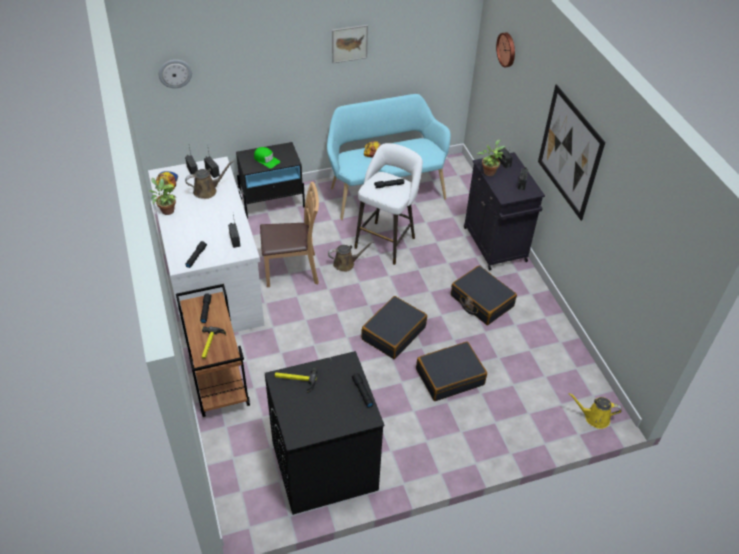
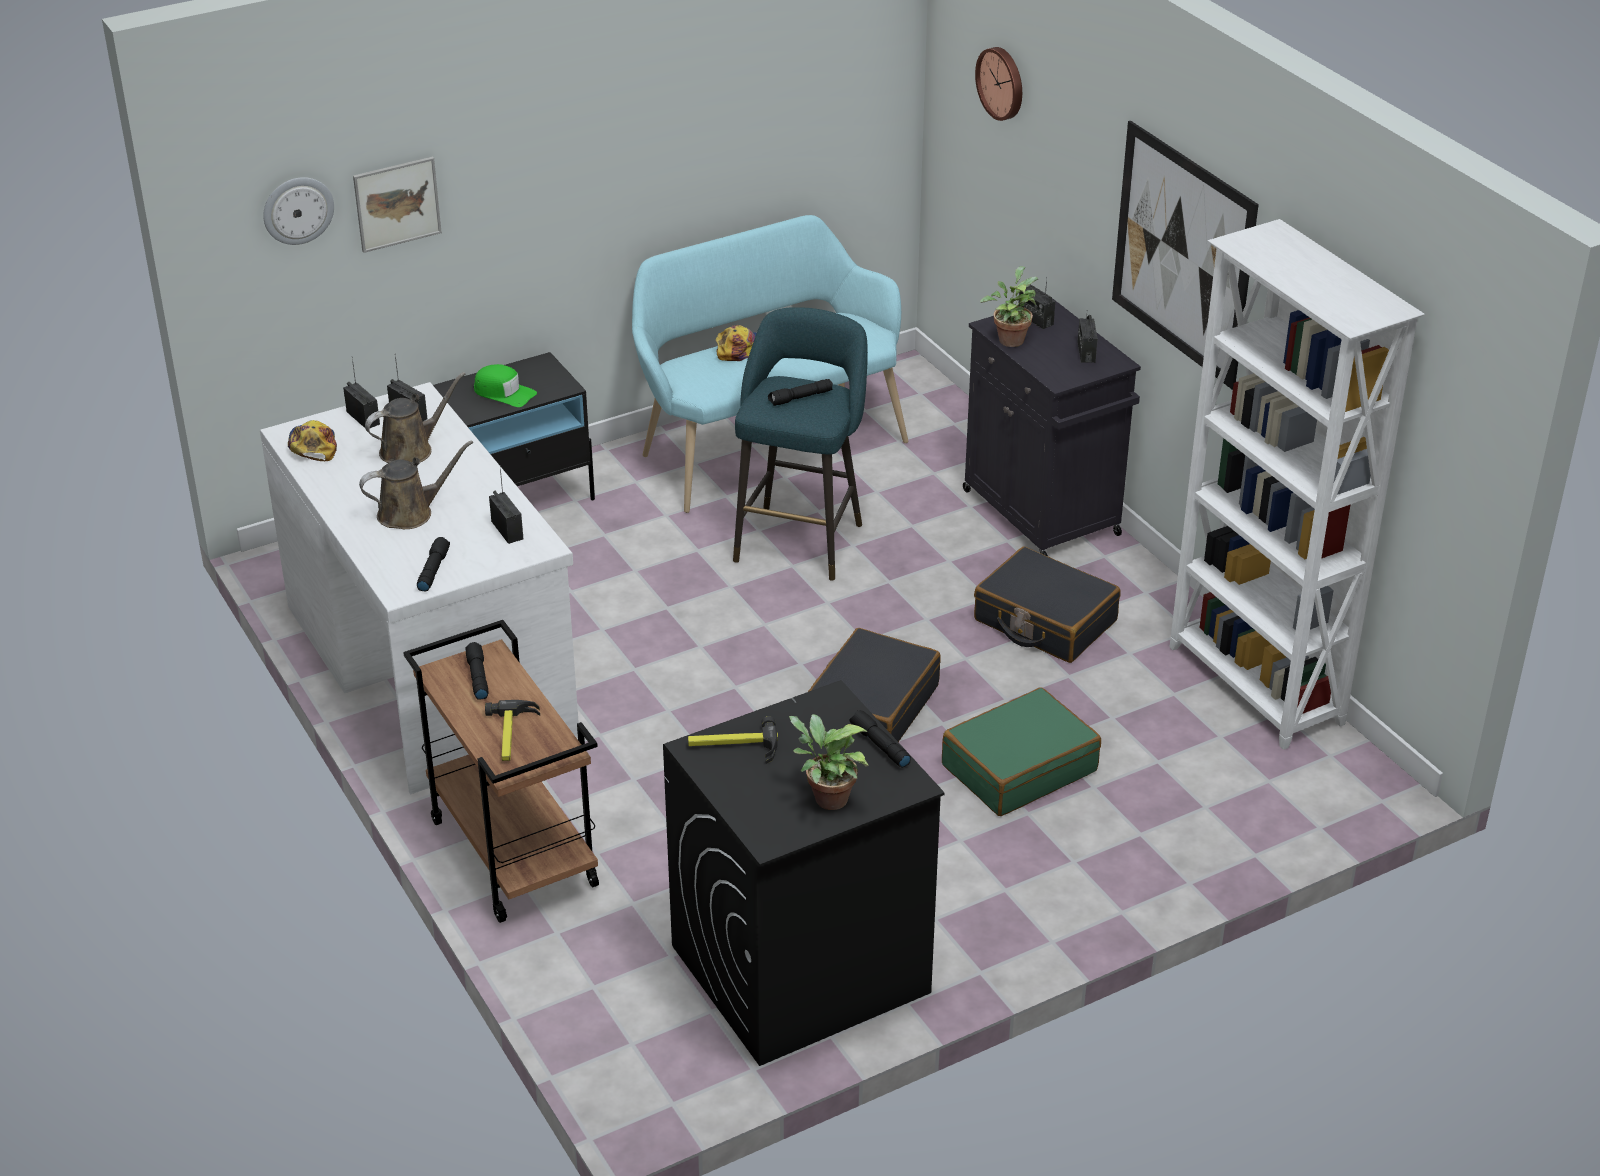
camera: 10 degrees left, 10 degrees down
(166, 210) = (332, 497): potted plant -> potted plant (826, 799)
(292, 270) = (607, 623): brown chair -> none
(346, 263) = (724, 593): brown watering can -> brown watering can (410, 513)
(349, 43) = (661, 112): picture -> picture (397, 204)
(386, 240) = (801, 538): white stool -> turquoise stool
(449, 376) = (1019, 767): black suitcase -> green suitcase
(567, 352) = (1254, 687): none -> white bookcase
(594, 417) = (1344, 794): yellow watering can -> none

